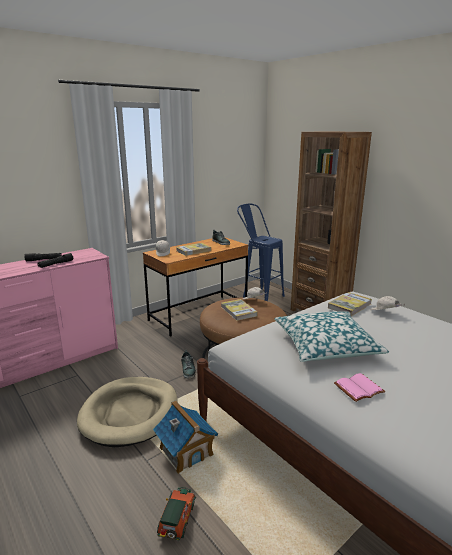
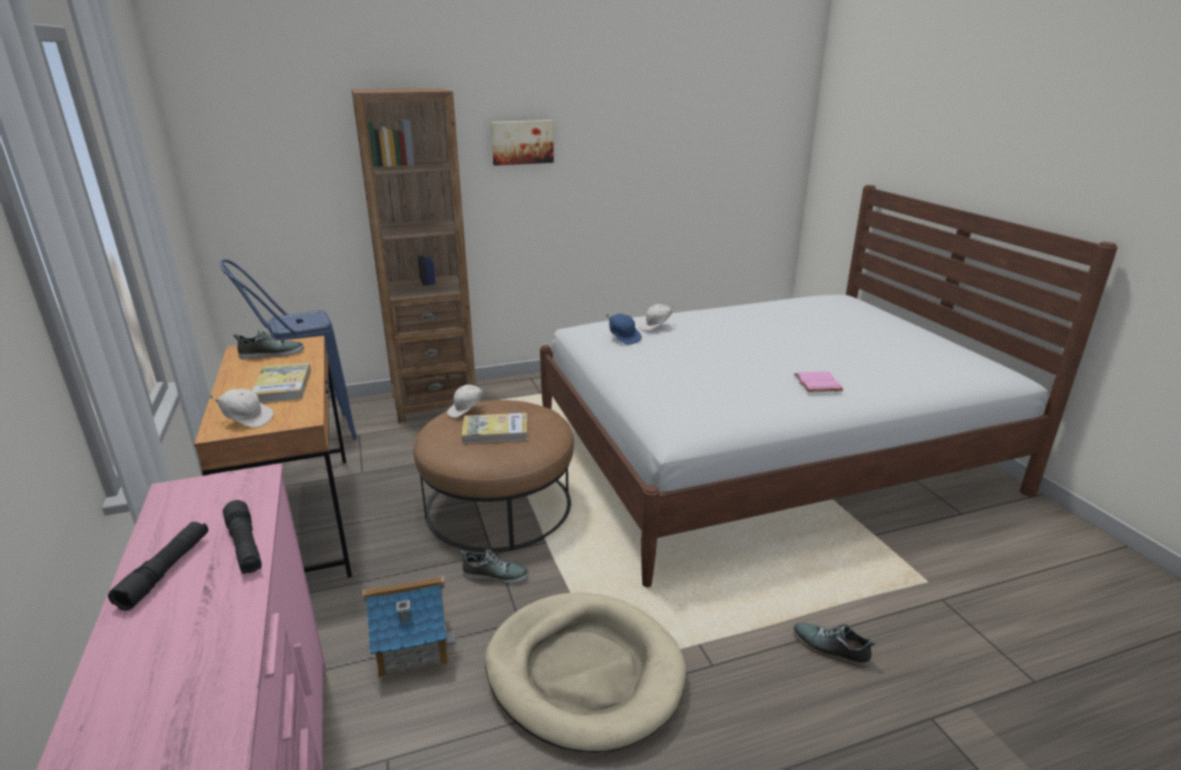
camera: 70 degrees left, 5 degrees up
(176, 520) = (830, 649): toy car -> shoe
(186, 451) = (706, 616): toy house -> toy house (412, 645)
(326, 345) = (722, 376): pillow -> none
(349, 306) = (623, 338): book -> blue cap
(417, 170) = (522, 142): none -> picture

